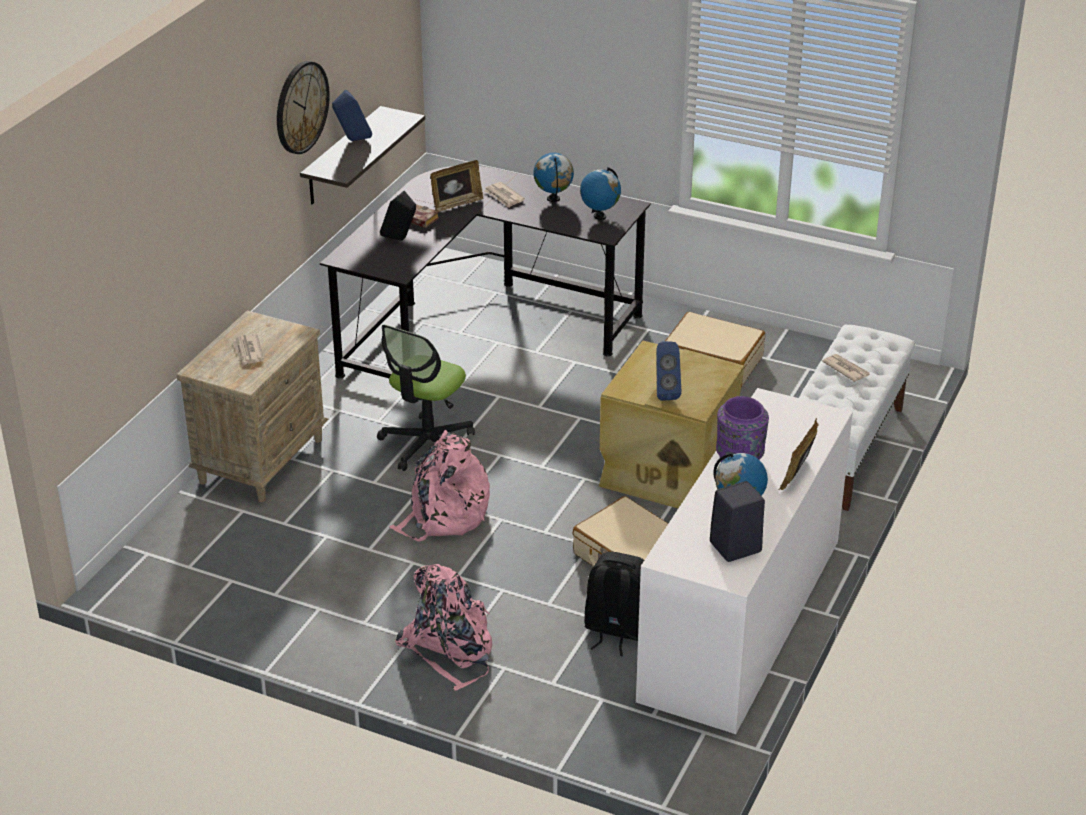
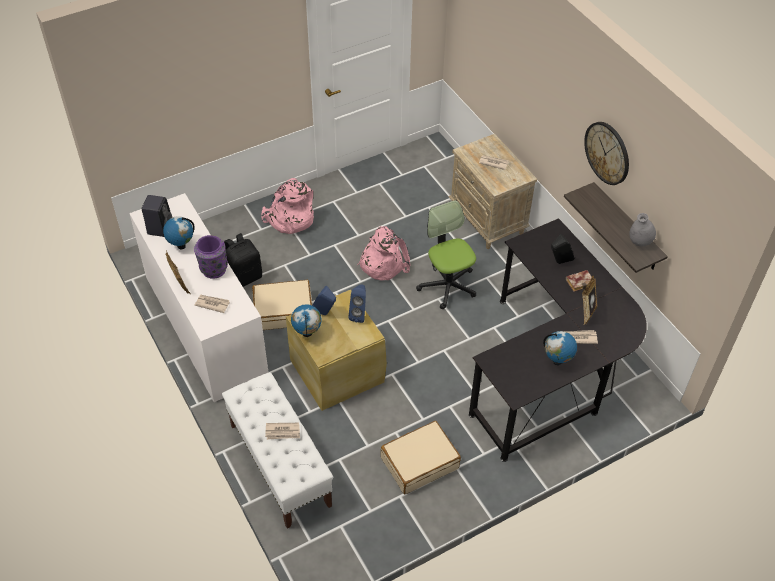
camera: 125 degrees right, 15 degrees up
(353, 140) = (621, 221): blue speaker -> blue speaker (359, 314)
(377, 123) = (639, 242): none -> grey vase
(599, 216) = (515, 371): globe -> globe (307, 333)
(791, 431) = (212, 304): none -> newspaper

